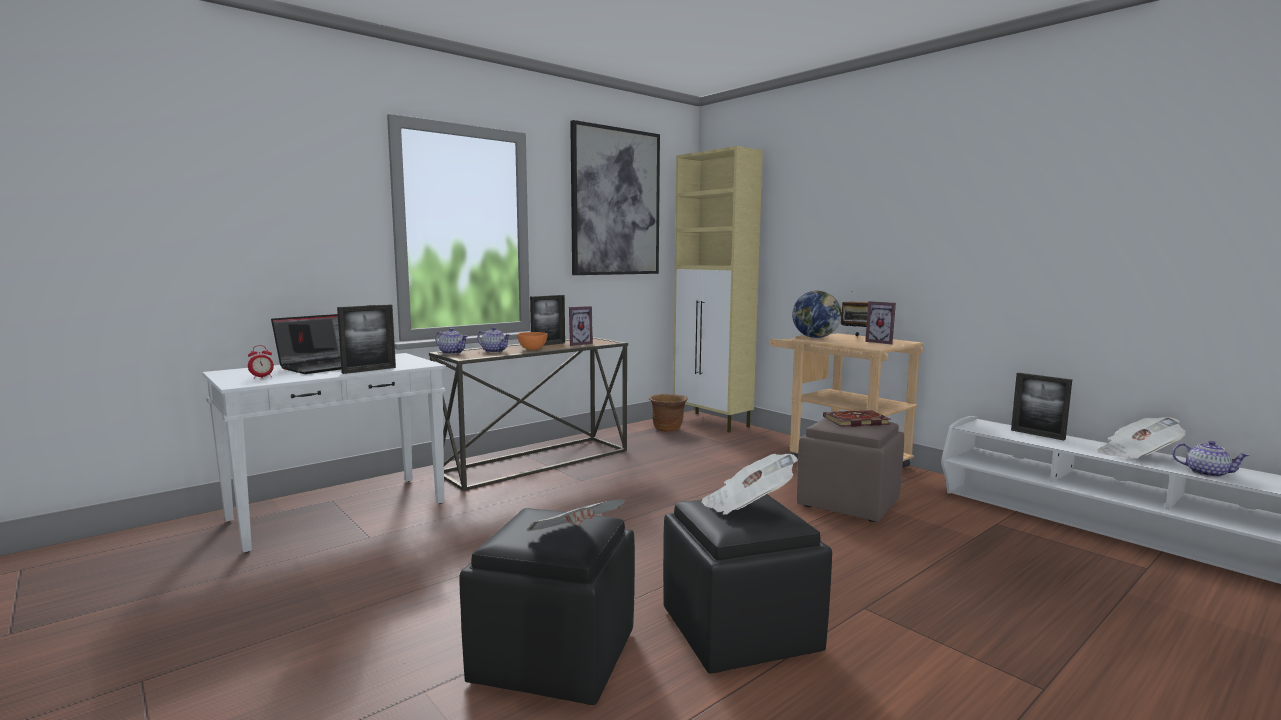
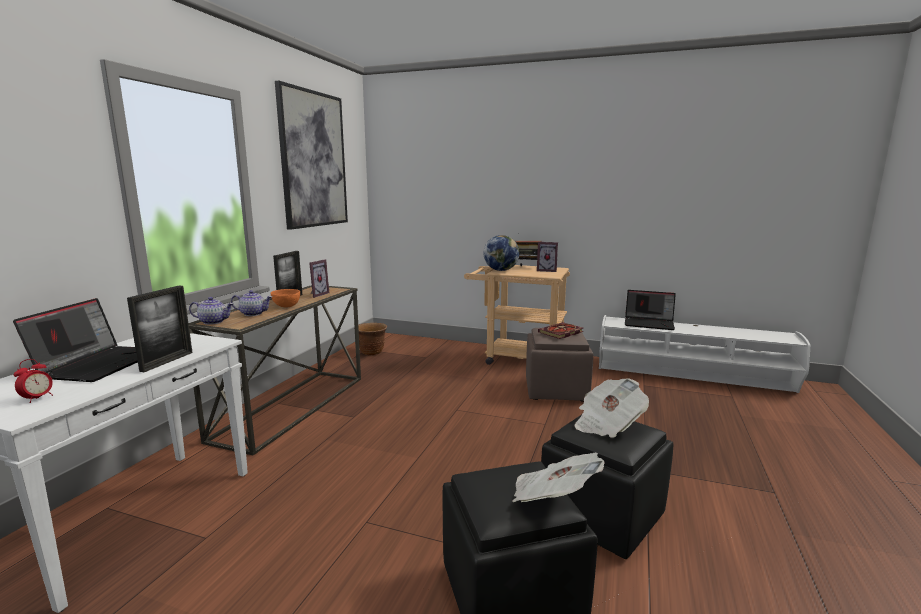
camera: 30 degrees left, 5 degrees up
(712, 422) = (400, 340): beige cabinet -> none
(1037, 434) = (649, 323): picture frame -> laptop
(1137, 455) = (708, 329): newspaper -> none
(1207, 473) = (748, 336): teapot -> none

